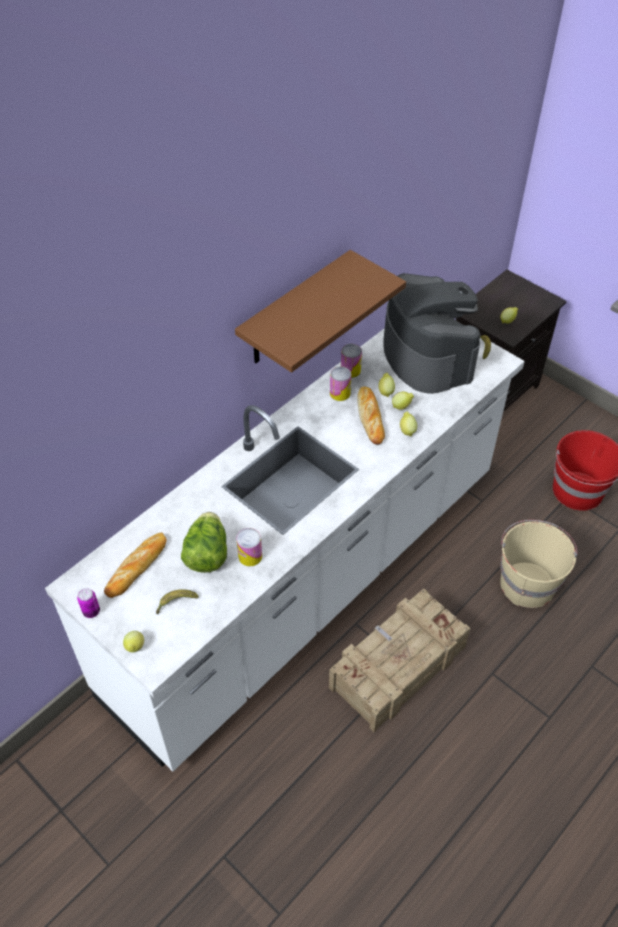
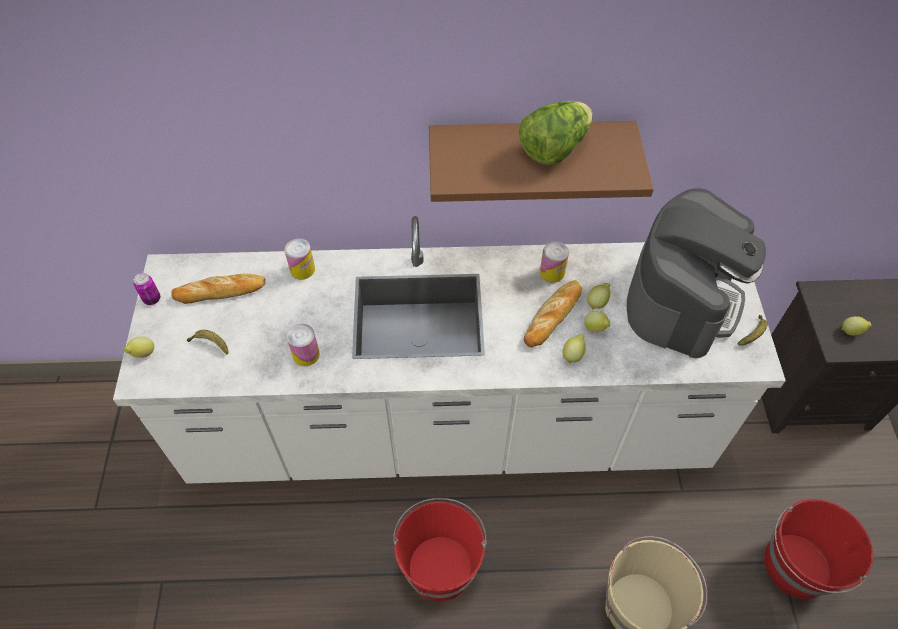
camera: 45 degrees right, 5 degrees up
(207, 554) = (278, 324): lettuce -> lettuce (554, 149)
(350, 370) = (588, 258): can -> can (302, 269)
(396, 667) = (439, 566): crate -> red bucket

